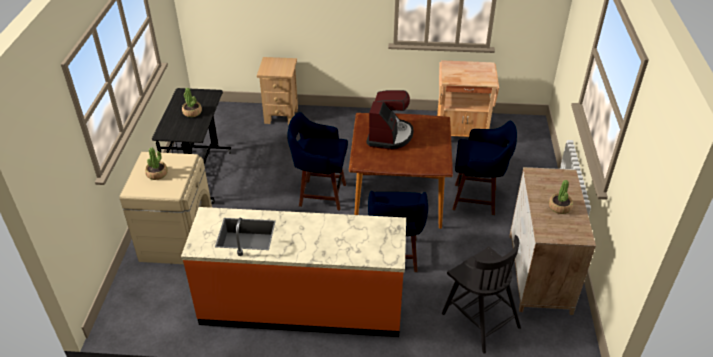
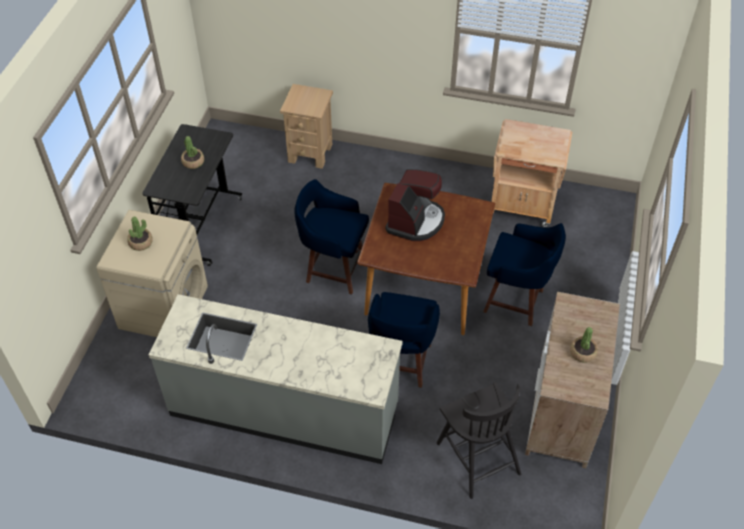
camera: 10 degrees right, 10 degrees up
(302, 305) = (284, 409): orange counter -> grey counter

